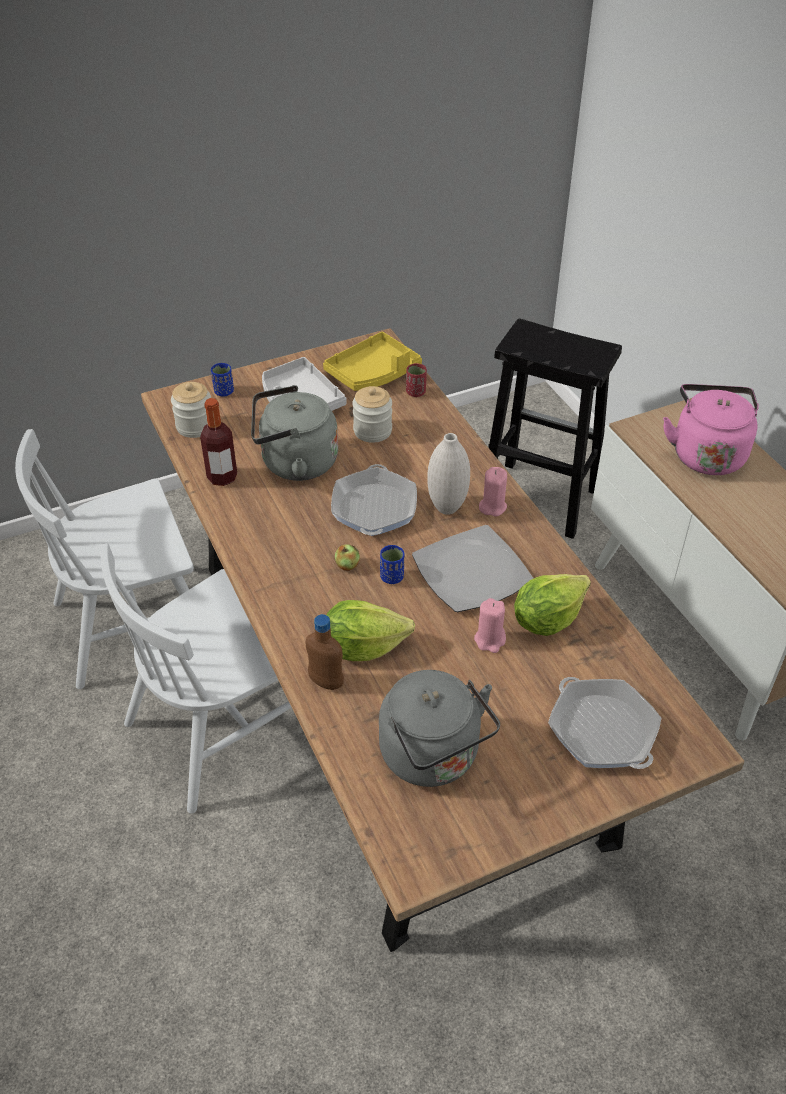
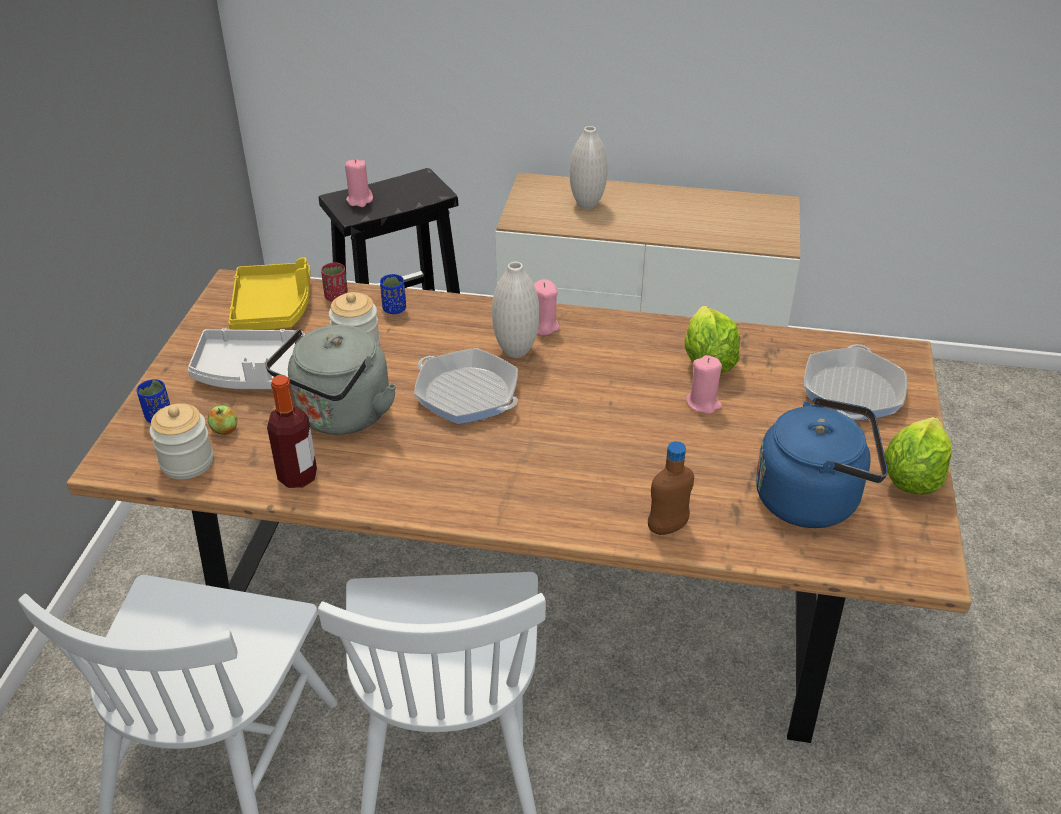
camera: 55 degrees left, 5 degrees down
(347, 565) = (526, 445): apple -> apple (225, 430)
(363, 647) = (643, 483): lettuce -> lettuce (911, 477)
(392, 577) = (571, 424): blue cup -> blue cup (394, 309)
(434, 757) = (813, 499): grey kettle -> blue kettle
(473, 573) = (613, 375): plate -> none
(535, 338) = (359, 200): none -> pink candle
(602, 730) = (852, 392): frying pan -> frying pan turned 105 degrees clockwise
(706, 453) = (587, 204): pink kettle -> white vase

